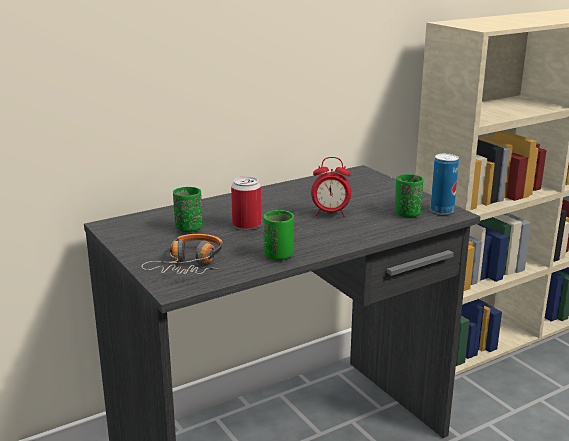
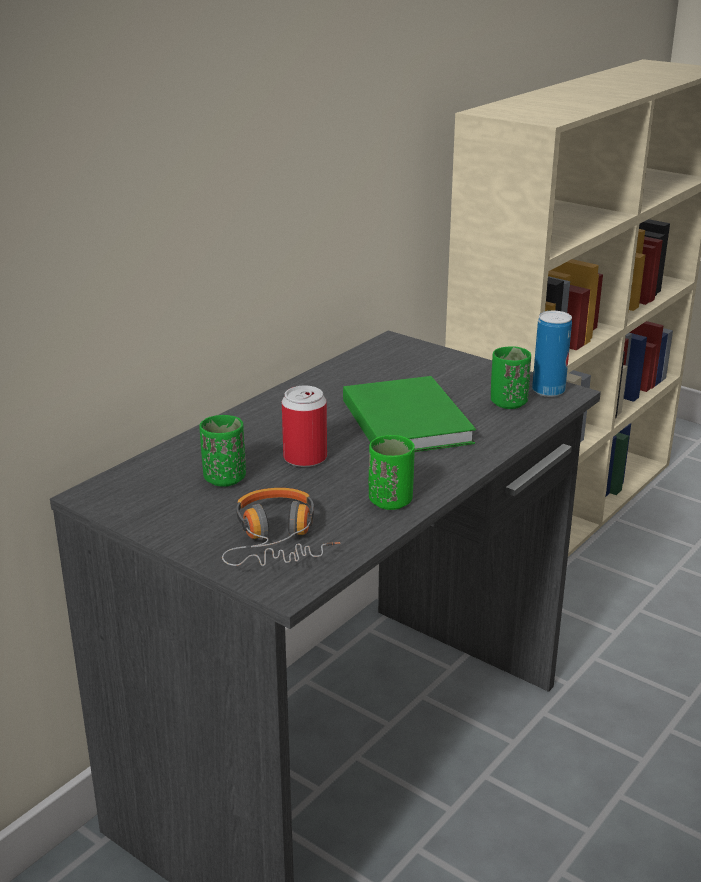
camera: 20 degrees left, 5 degrees up
(330, 213) = (407, 419): alarm clock -> green book

